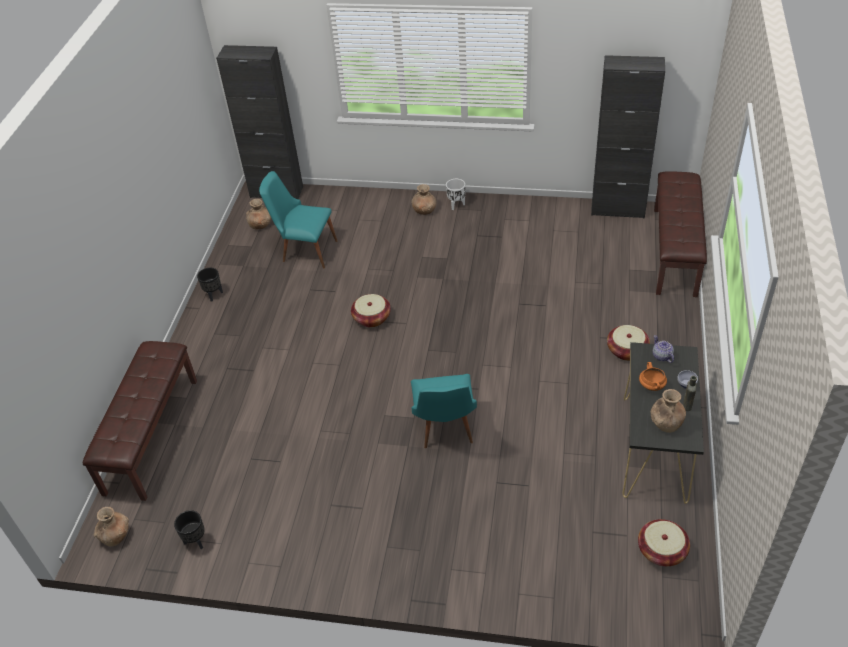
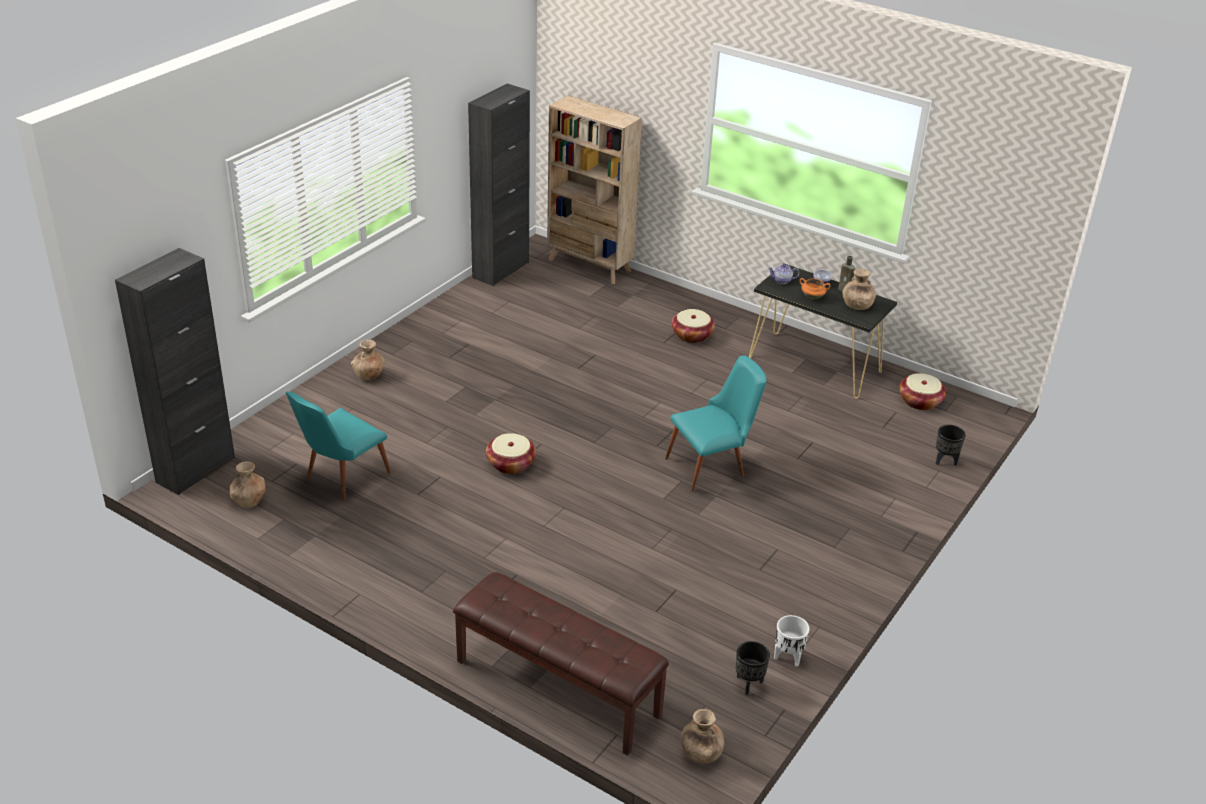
camera: 70 degrees left, 10 degrees down
(213, 295) = (346, 575): black planter -> black planter (945, 461)
(445, 430) = (712, 466): turquoise chair -> turquoise chair turned 45 degrees counterclockwise
(456, 205) = (384, 352): white planter -> white planter (788, 657)
(675, 251) = (590, 266): brown bench -> beige bookcase

